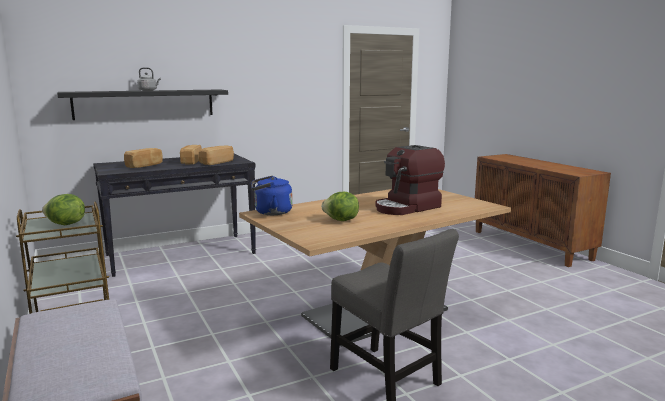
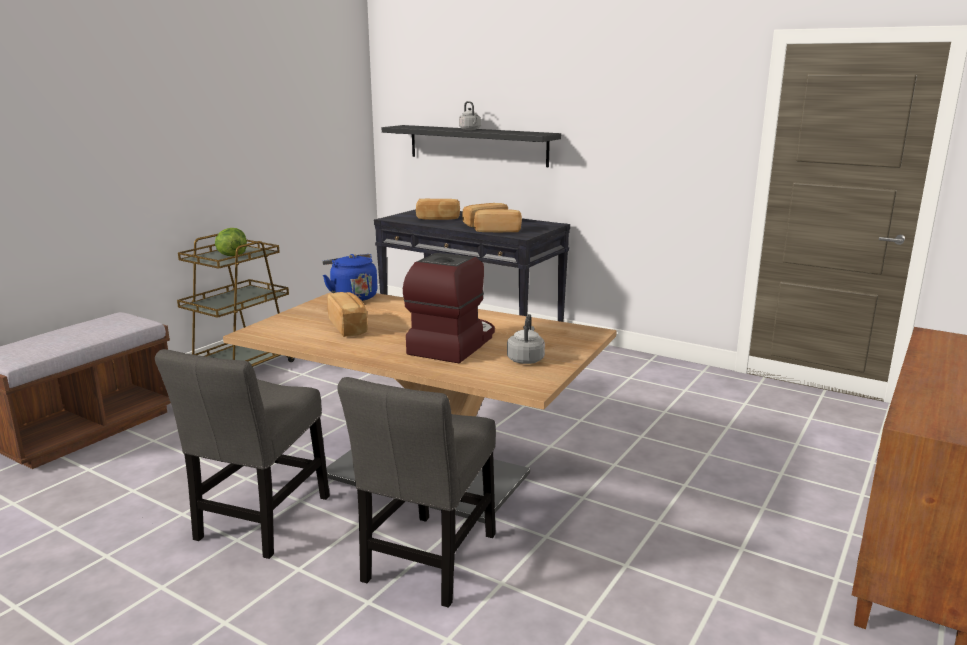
camera: 60 degrees right, 5 degrees up
(341, 220) = (349, 327): lettuce -> bread
(407, 207) = (452, 344): coffee machine -> coffee machine turned 90 degrees clockwise
(448, 201) = (526, 359): none -> grey kettle
(478, 333) = (428, 562): none -> grey chair

